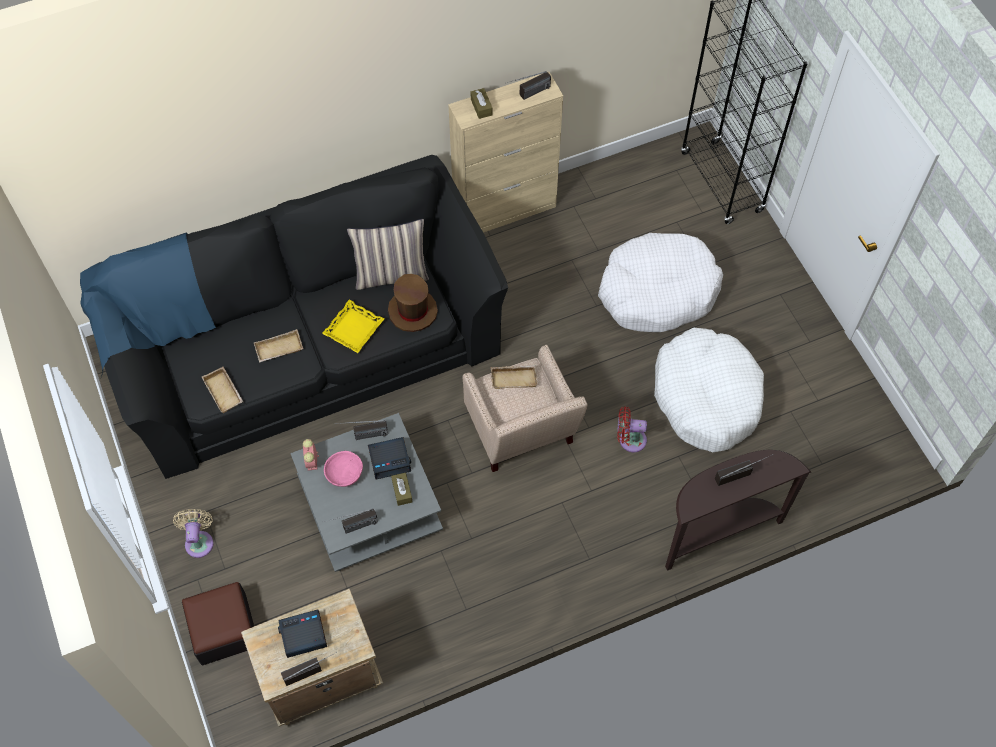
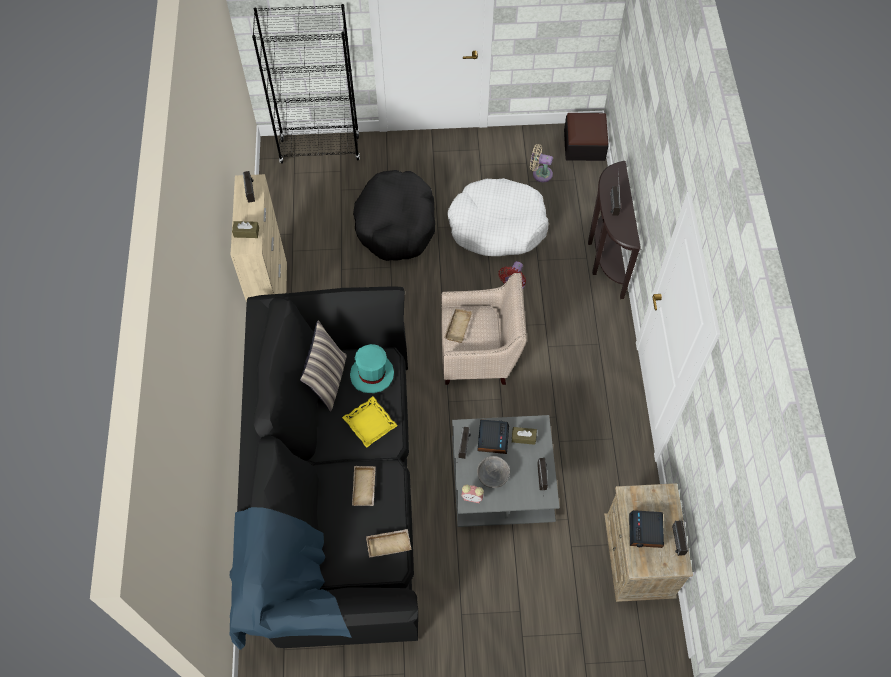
camera: 70 degrees left, 0 degrees up
(199, 541) = (487, 626): beige fan -> beige fan (540, 173)
(223, 629) = (573, 625): ottoman -> ottoman (584, 145)
(344, 474) = (493, 476): pink bowl -> grey bowl
(412, 311) = (372, 374): brown hat -> turquoise hat
(657, 291) = (396, 224): white dog bed -> black dog bed

